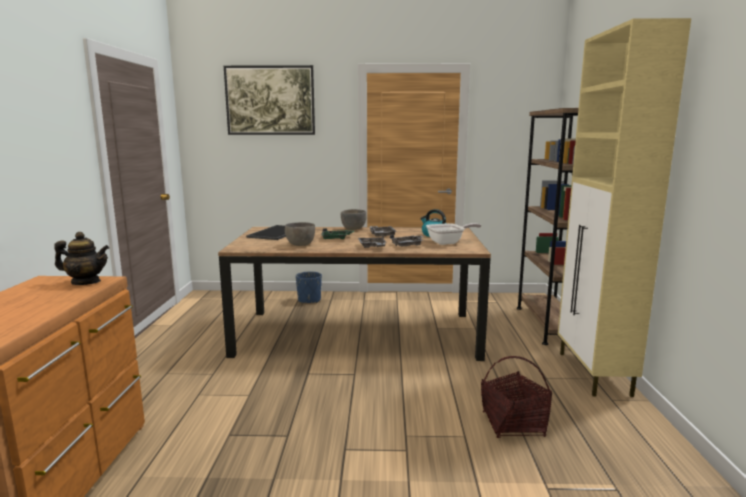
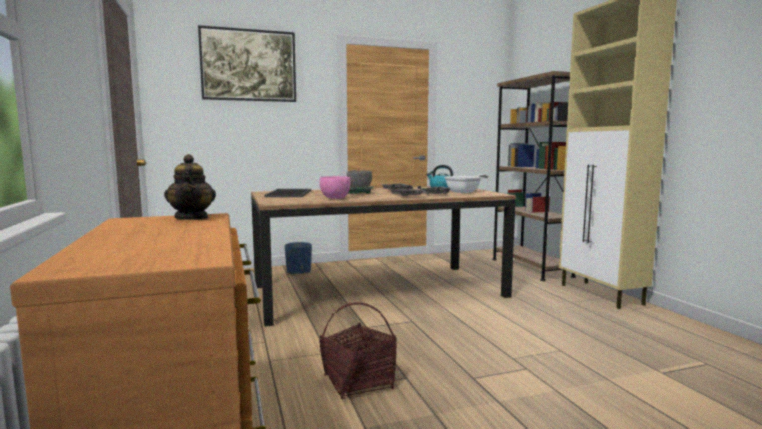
camera: 20 degrees left, 5 degrees down
(86, 282) = (192, 218): teapot -> teapot turned 90 degrees clockwise
(300, 245) = (335, 198): grey bowl -> pink bowl
(513, 424) = (586, 336): basket -> basket (358, 382)

